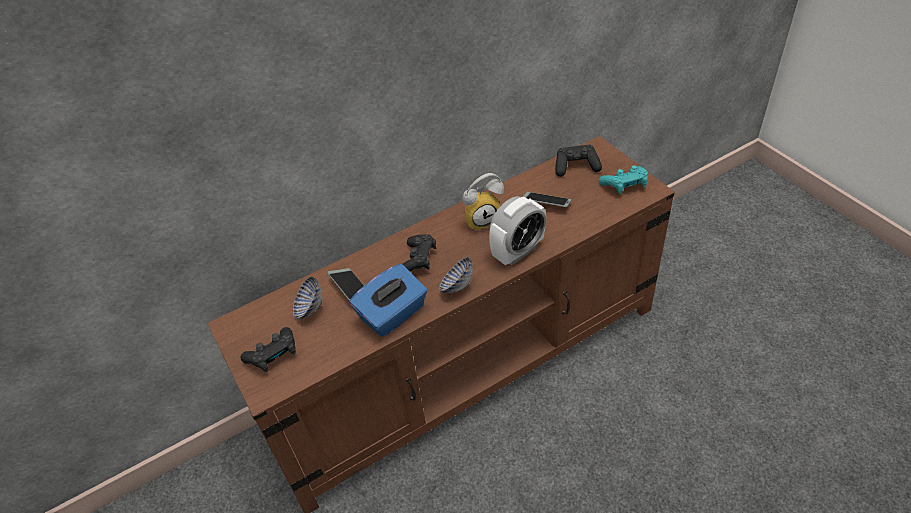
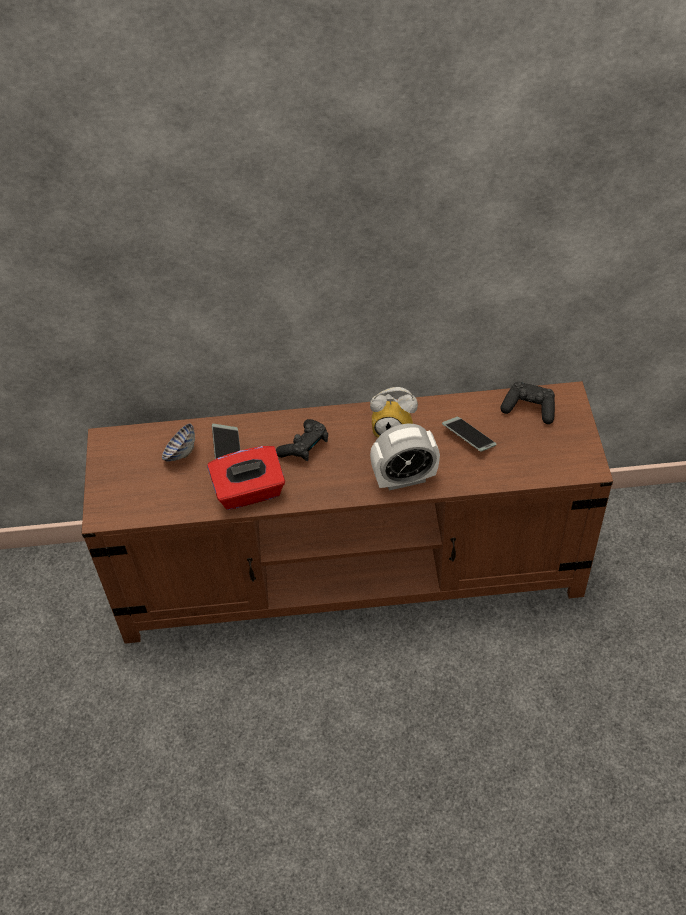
camera: 25 degrees right, 5 degrees up
(274, 356) = (126, 485): black game controller -> none
(393, 314) = (249, 492): blue tissue box -> red tissue box
(457, 286) = (324, 489): bowl -> none
(625, 185) = (565, 452): turquoise game controller -> none

